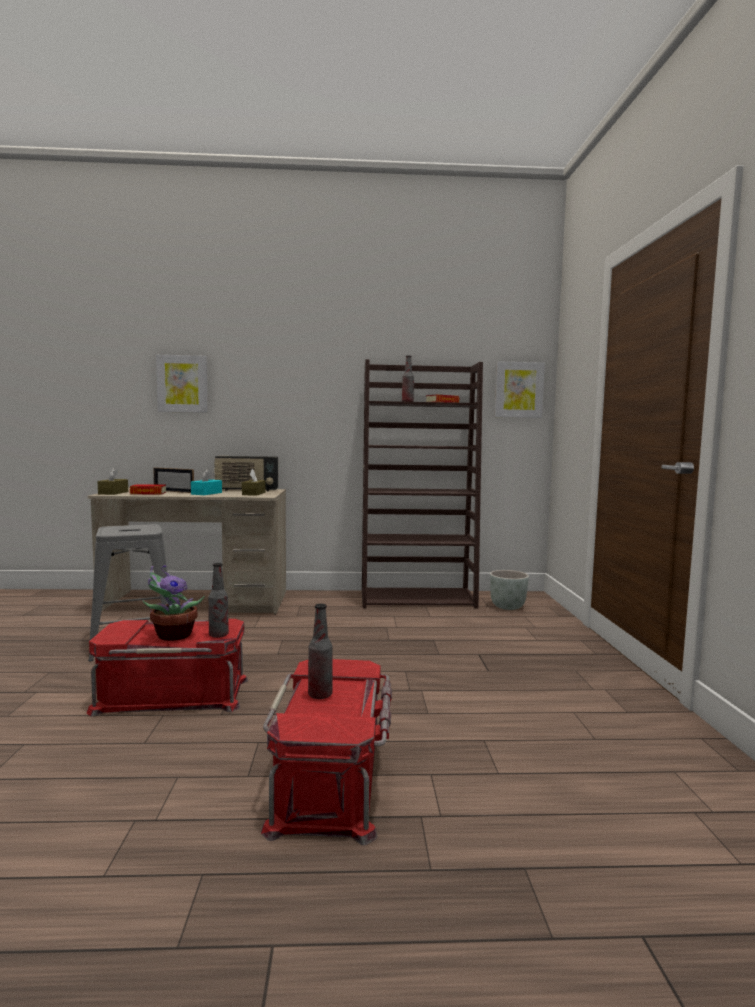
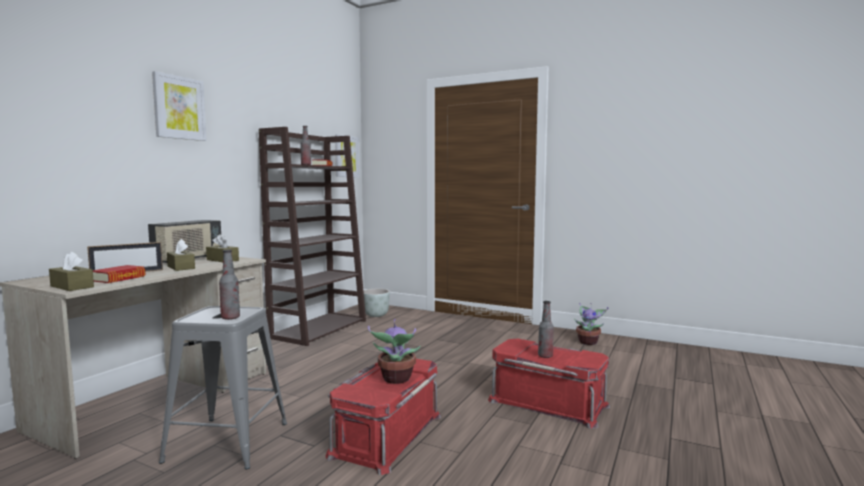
camera: 60 degrees left, 0 degrees up
(182, 384) = (73, 135): picture -> picture (179, 108)
(206, 493) = (181, 267): turquoise tissue box -> brown tissue box
(218, 635) = (421, 364): bottle -> bottle (230, 318)
(686, 775) = (588, 342): none -> potted plant

